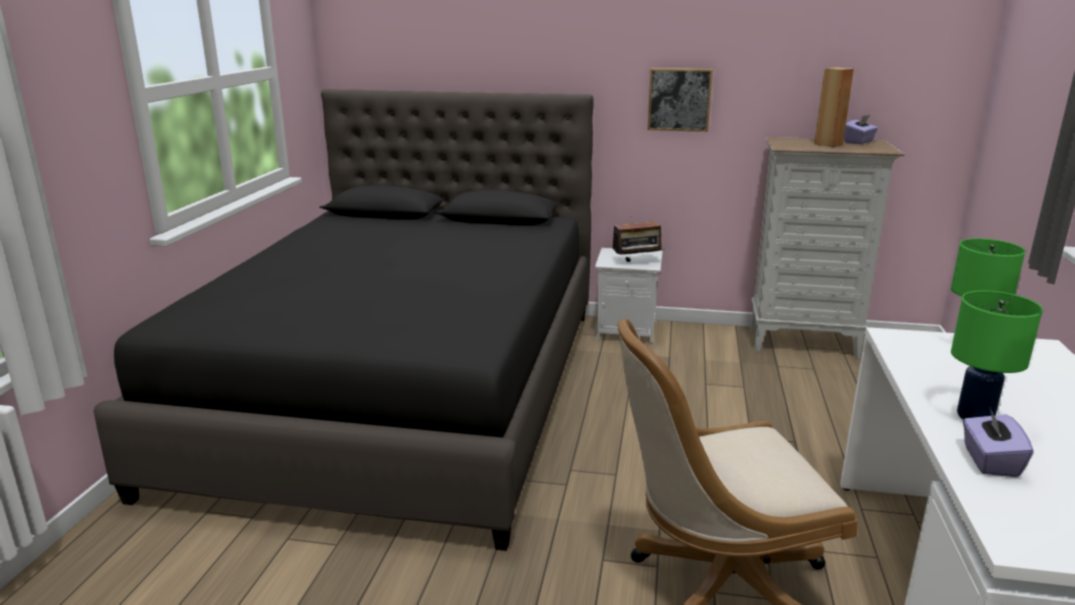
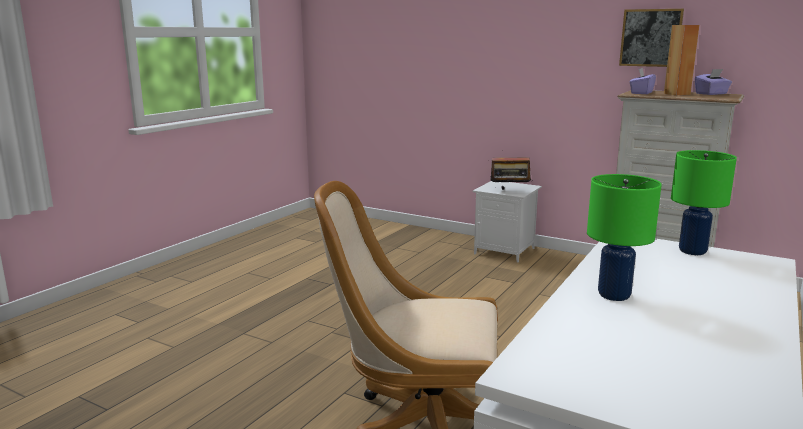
camera: 20 degrees right, 5 degrees down
(406, 390) = (303, 266): black bed -> none
(679, 99) = (557, 57): picture -> picture (650, 38)
(989, 461) = (581, 322): purple tissue box -> purple tissue box (641, 93)

